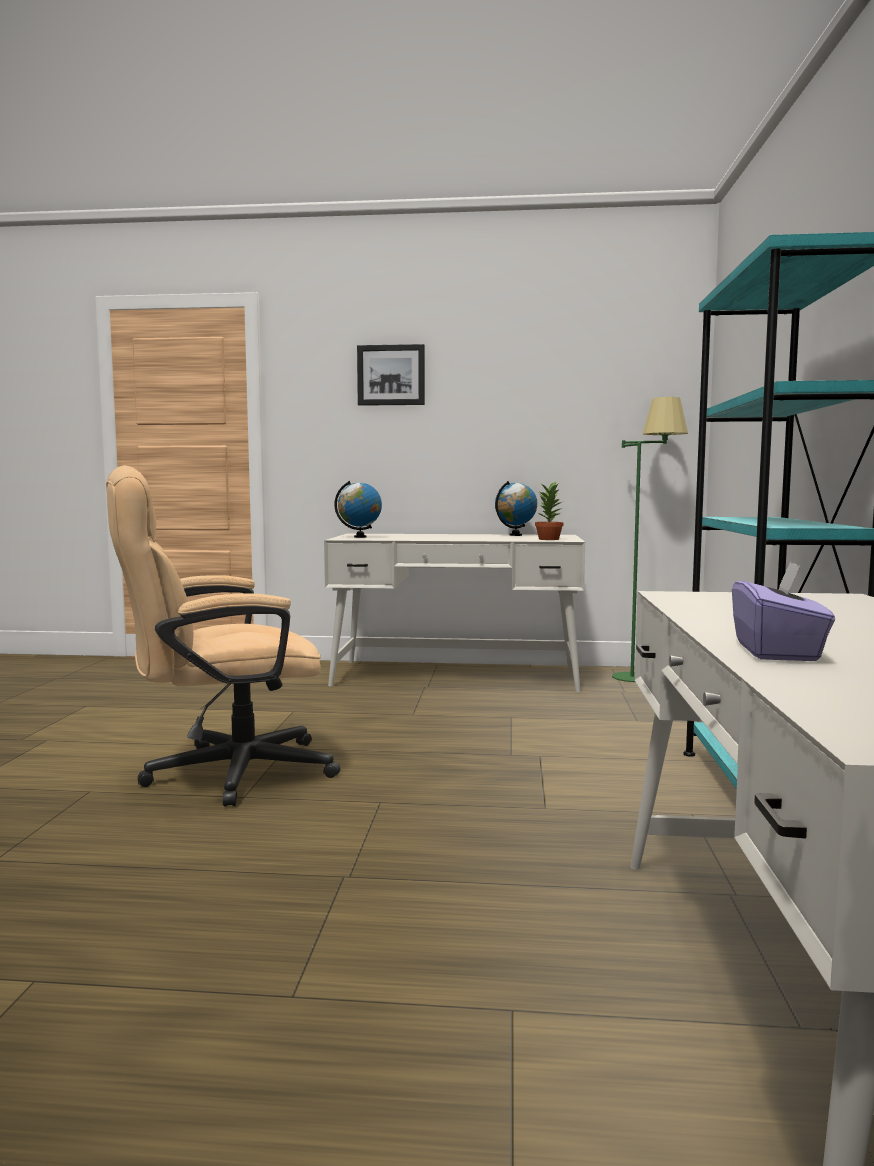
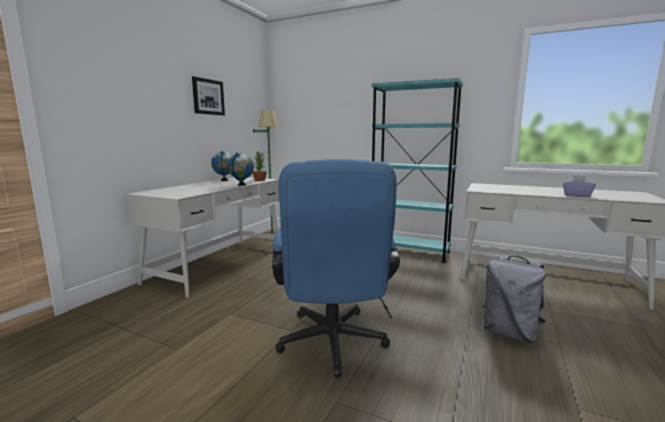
camera: 70 degrees left, 5 degrees up
(222, 773) = (332, 346): beige office chair -> blue office chair
(324, 925) = (510, 332): none -> grey backpack
(360, 537) = (172, 194): globe -> globe (242, 185)
(391, 375) = (140, 78): picture -> picture (208, 97)

